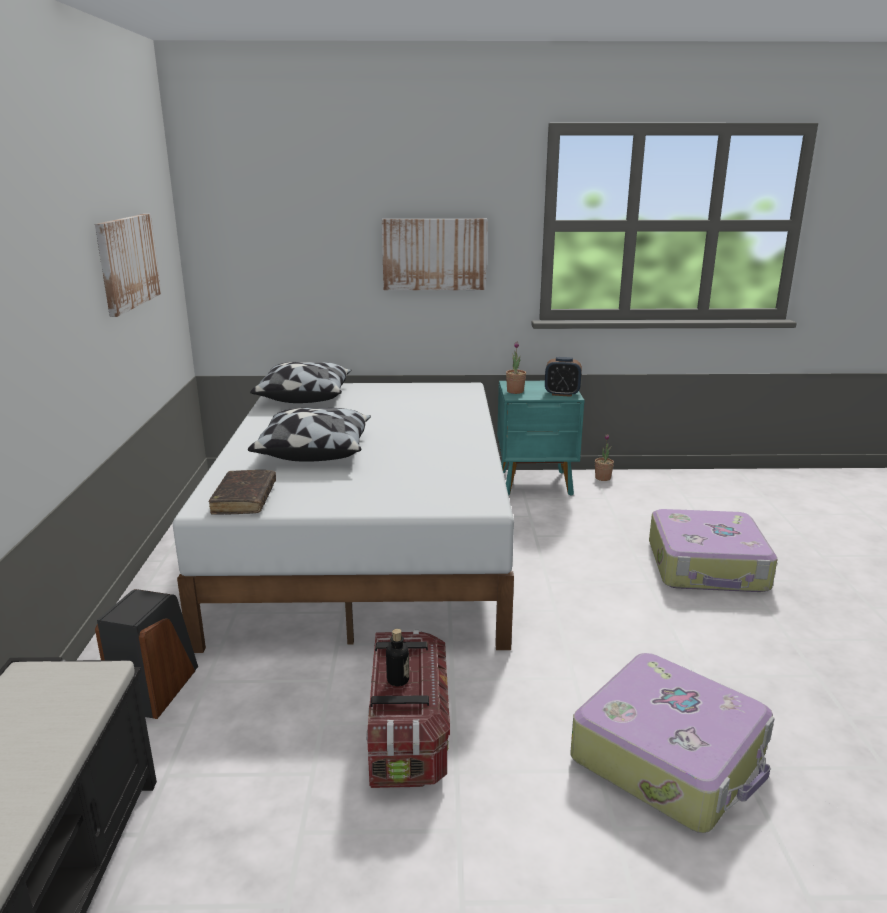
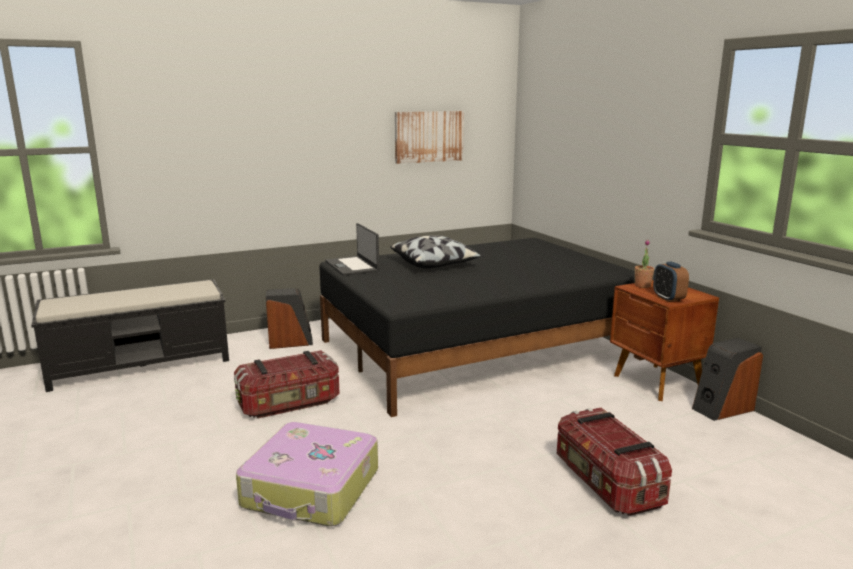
camera: 65 degrees right, 5 degrees down
(244, 500) = (352, 266): brown book -> laptop
(304, 396) = (523, 246): pillow -> none
(368, 542) = (477, 349): white bed -> black bed
(398, 680) = (282, 364): bottle -> none
(434, 254) = (633, 156): picture -> none
(536, 484) = (657, 383): turquoise nightstand -> brown nightstand
(602, 478) = (722, 409): potted plant -> speaker
(707, 566) = (606, 483): suitcase -> storage box

